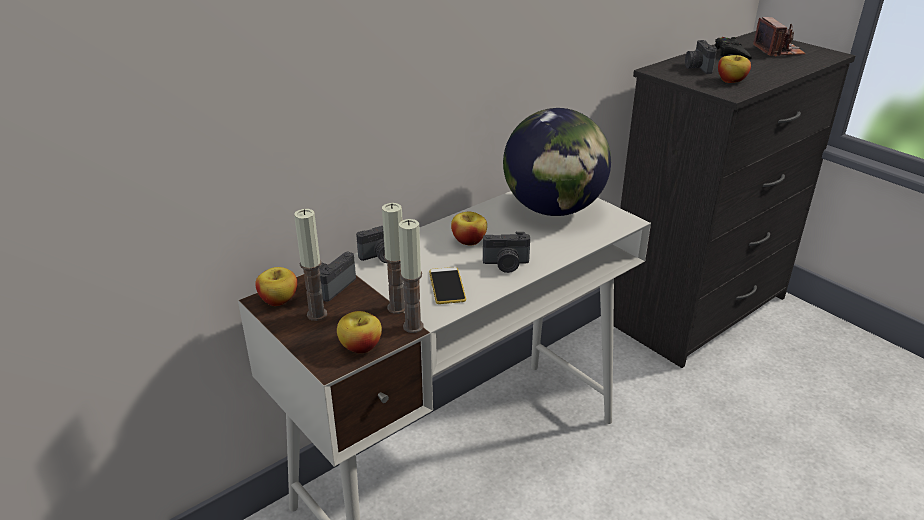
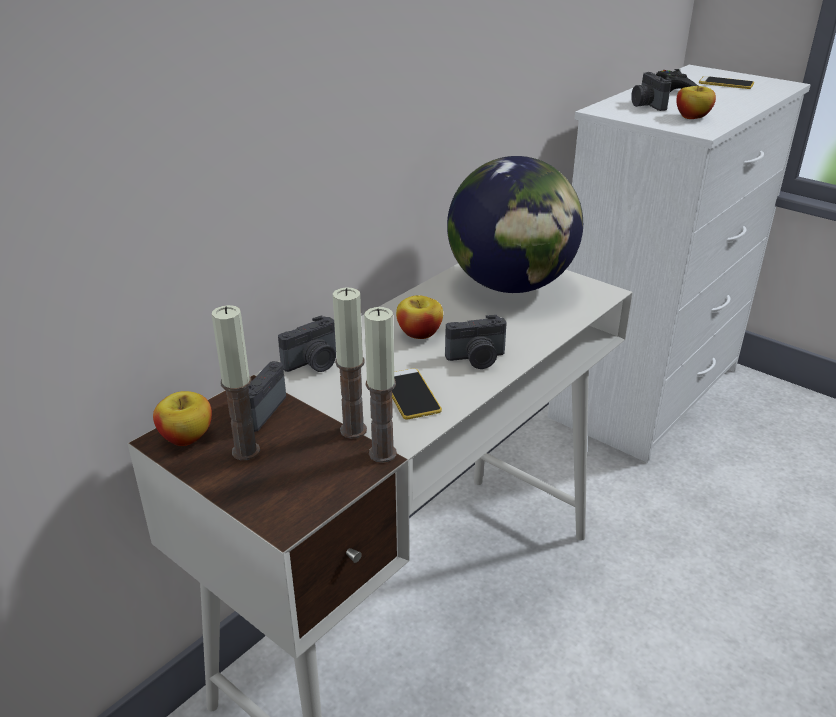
camera: 10 degrees left, 0 degrees up
(360, 347) = (319, 490): apple -> none
(699, 309) = (648, 392): black dresser -> white dresser
(778, 51) = (726, 83): camera -> phone

